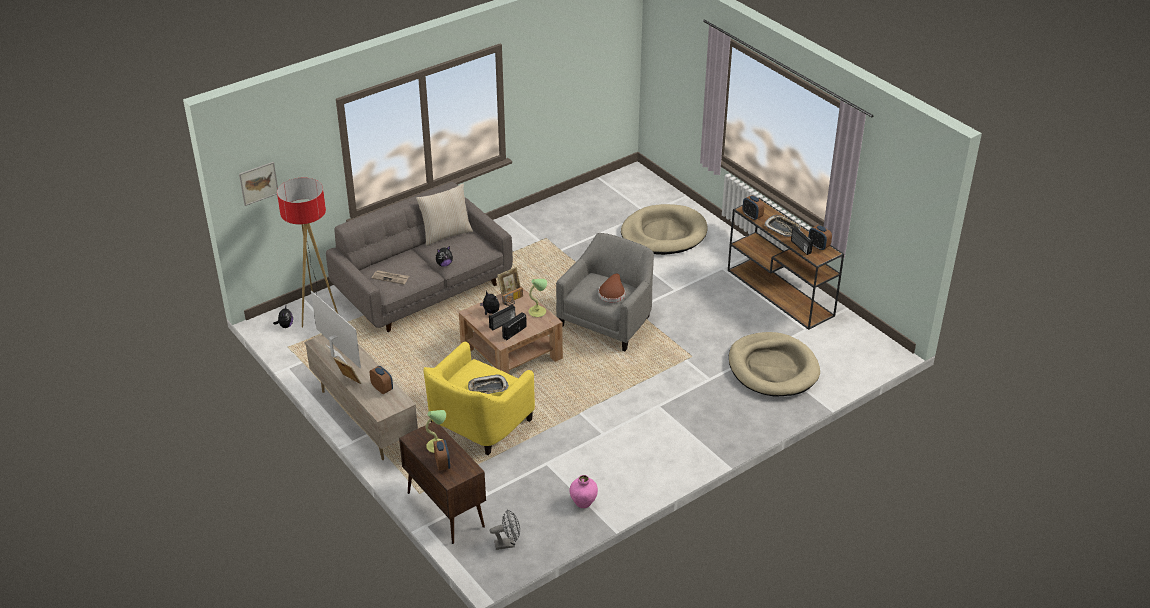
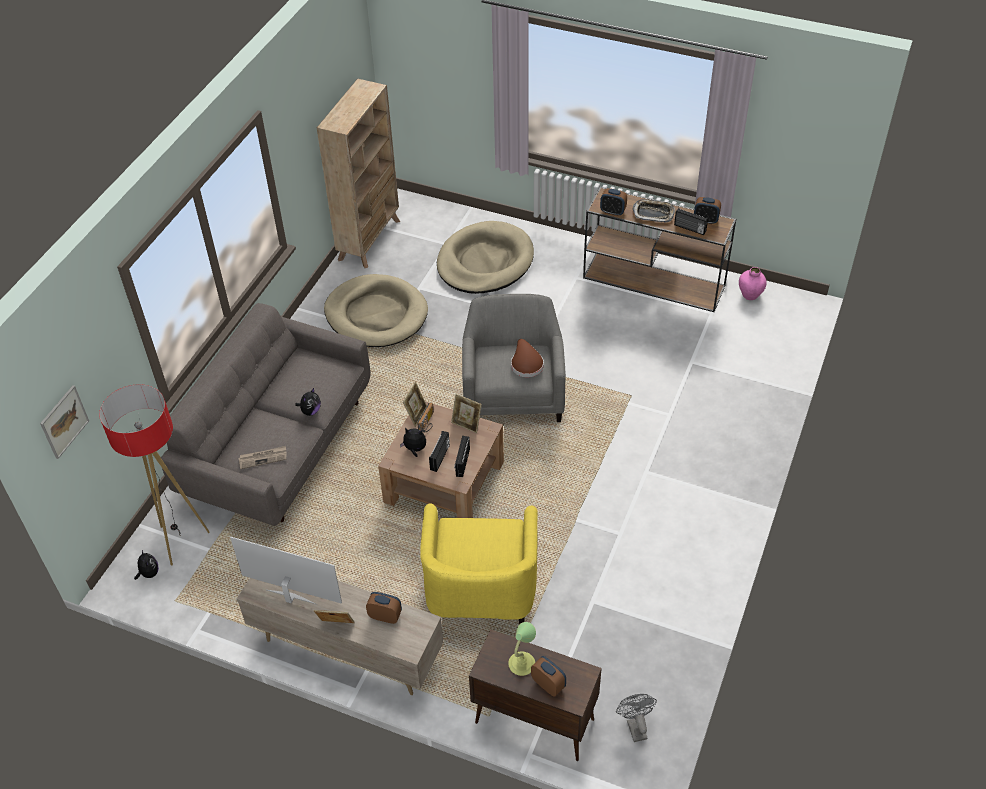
camera: 30 degrees left, 10 degrees up
(446, 234) = (280, 370): beige pillow -> none
(487, 388) = (494, 550): tray -> none
(508, 544) = (635, 726): grey fan -> grey fan turned 60 degrees counterclockwise
(538, 312) = (466, 424): table lamp -> picture frame
(583, 503) = (669, 630): pink vase -> pink vase (750, 295)
(593, 190) = (370, 240): none -> beige bookcase
(772, 368) = (718, 372): beige dog bed -> beige dog bed (376, 314)

